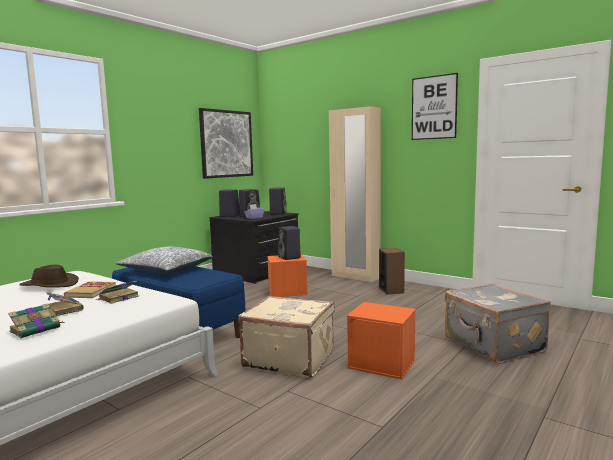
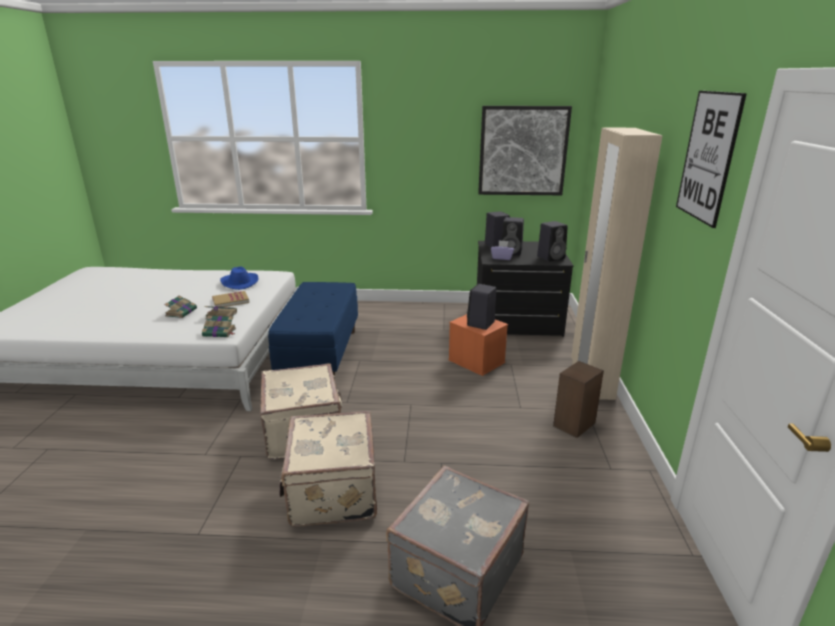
camera: 55 degrees right, 15 degrees up
(36, 329) = (138, 322): book -> book (220, 332)
(49, 285) = (239, 282): brown hat -> blue hat
(165, 271) = (318, 298): pillow -> none
(382, 363) = (331, 492): orange storage box -> beige suitcase

